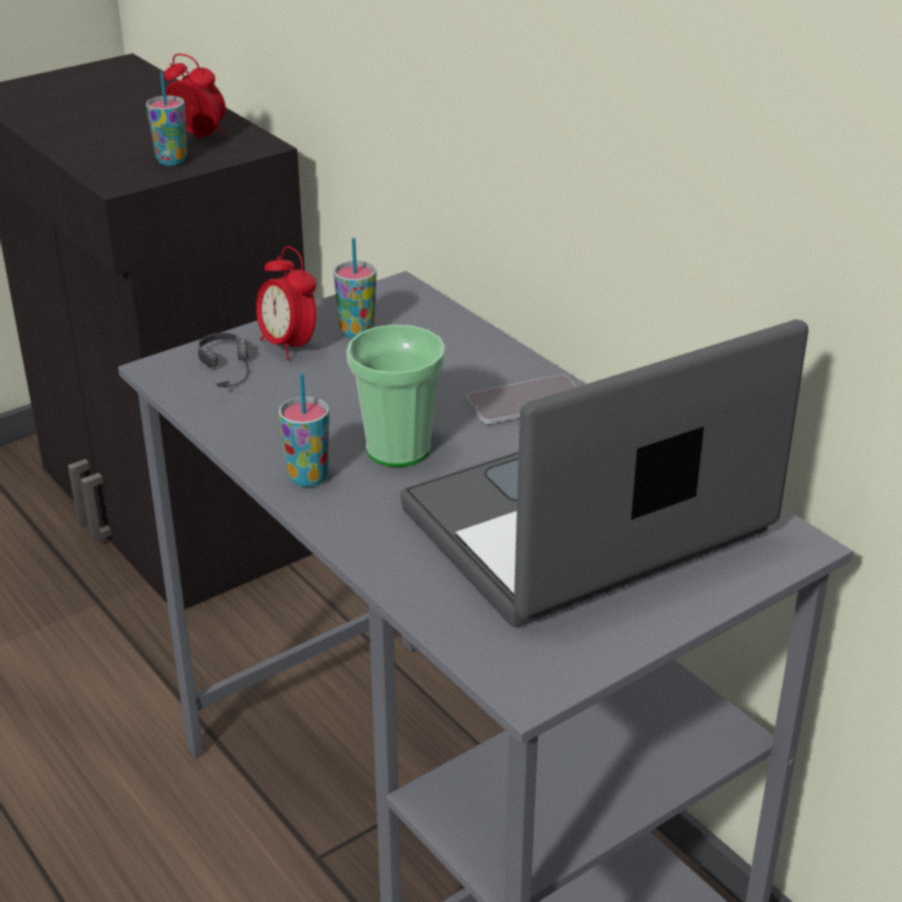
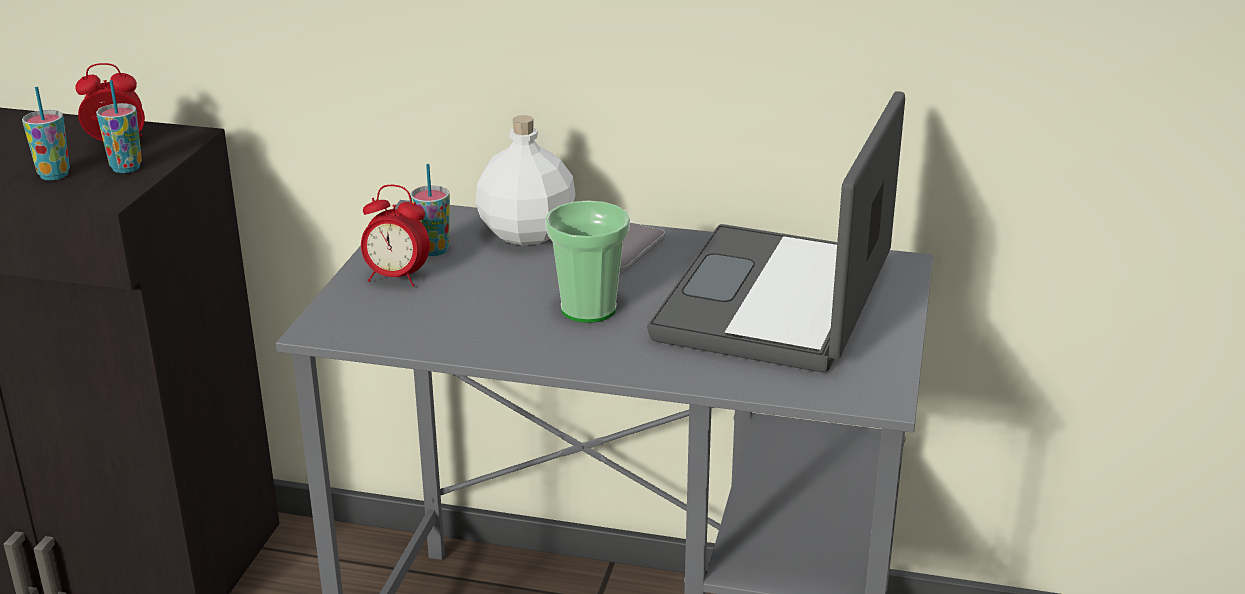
camera: 40 degrees left, 5 degrees down
(234, 378) = (390, 313): headphones -> none
(308, 477) = (556, 350): cup -> cup (54, 175)
(462, 348) = (528, 233): none -> white bottle

